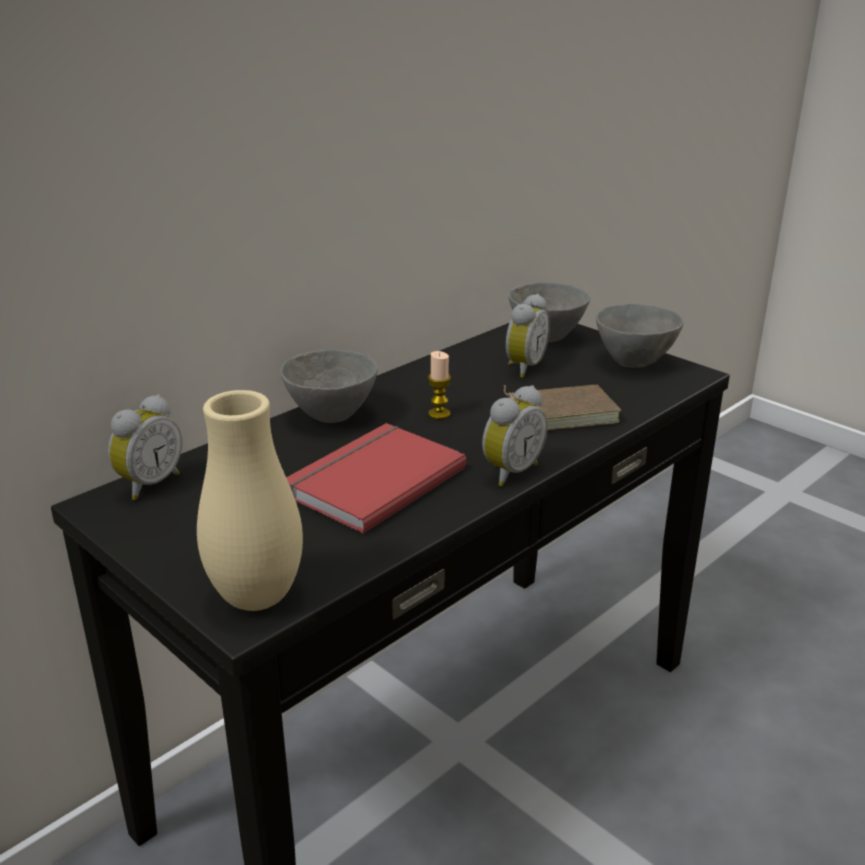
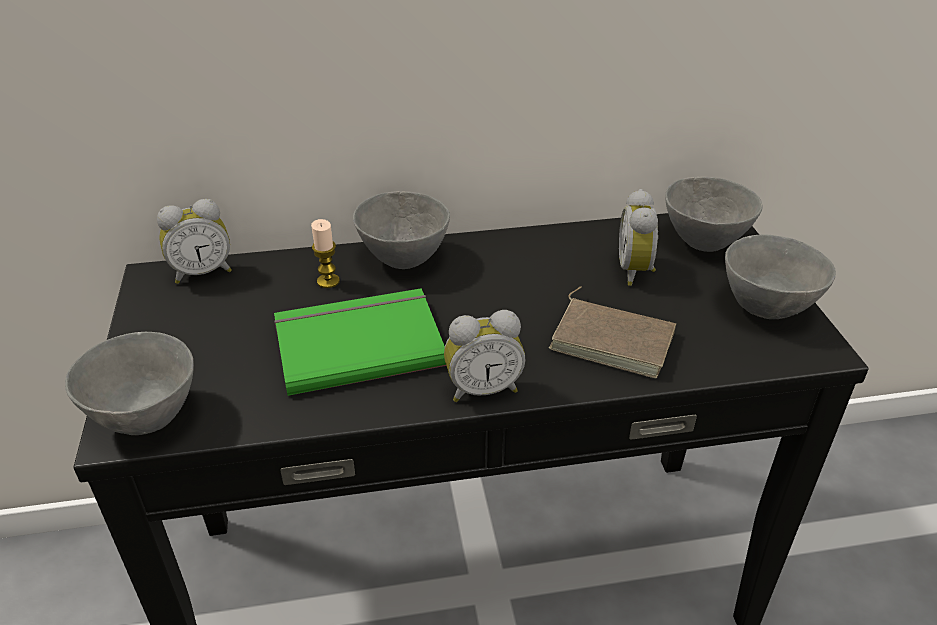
camera: 35 degrees right, 10 degrees up
(257, 597) = (148, 418): beige vase -> grey bowl
(371, 480) = (357, 342): red book -> green book
(439, 414) = (495, 294): candle -> candle (328, 281)
(523, 367) = (636, 271): alarm clock -> alarm clock turned 120 degrees clockwise

